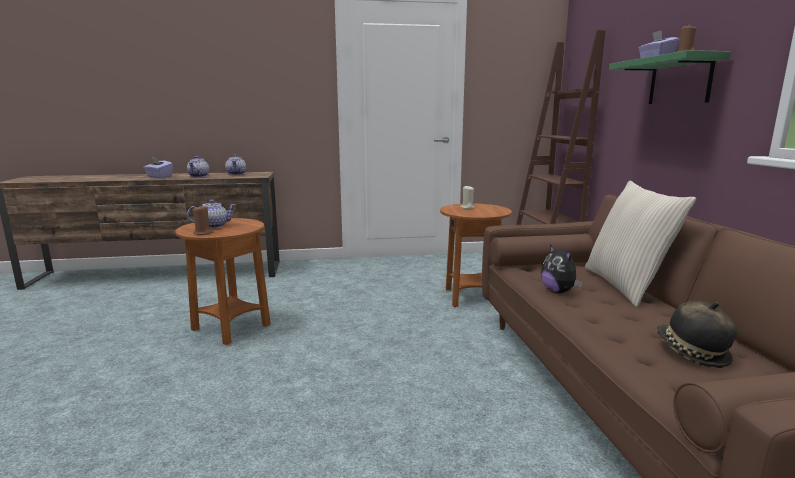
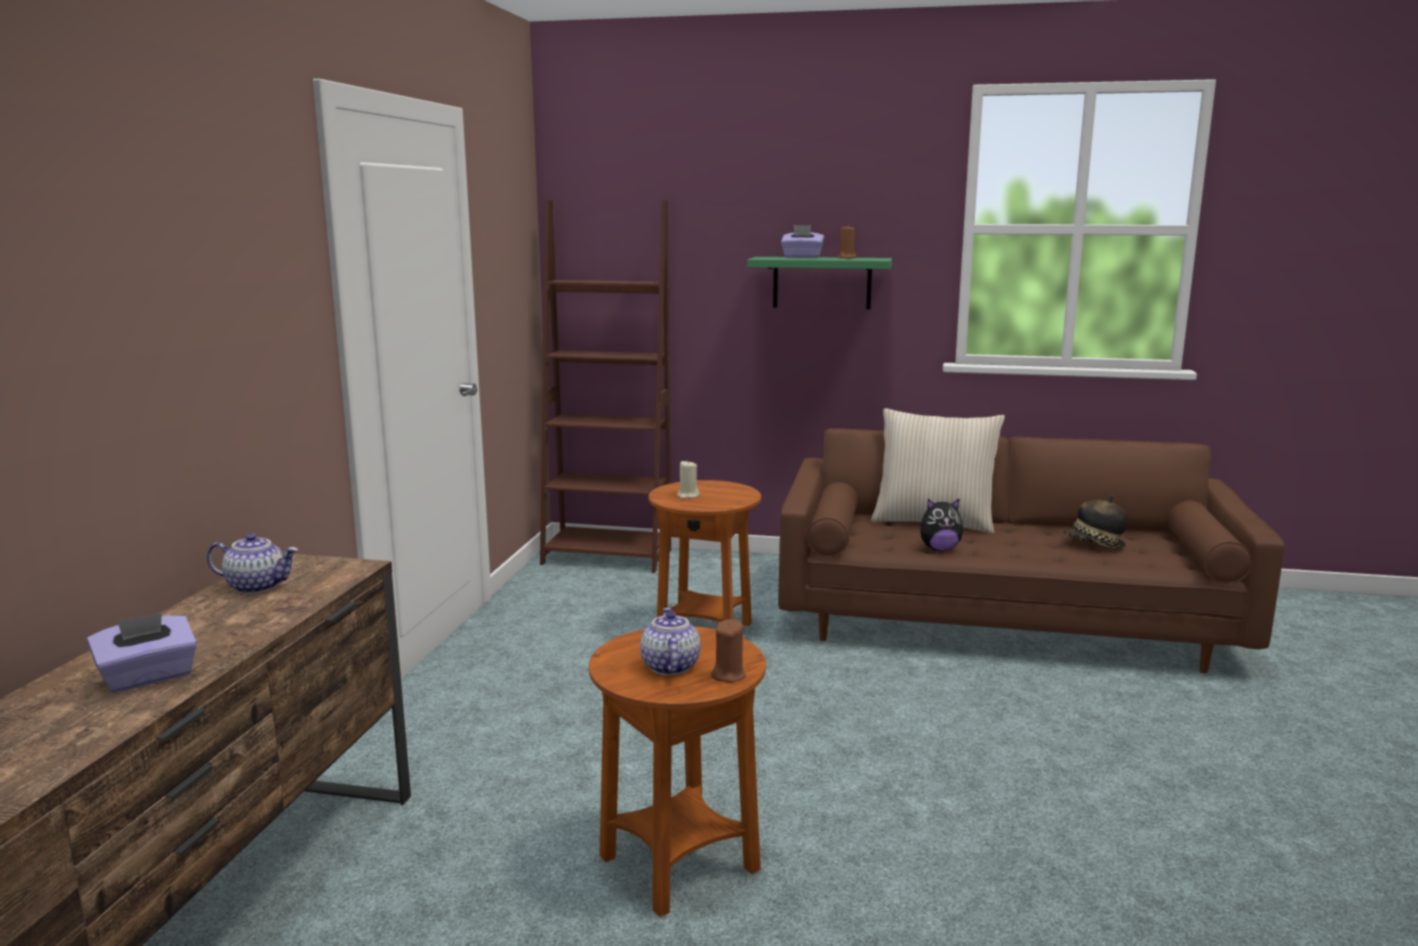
camera: 70 degrees left, 0 degrees up
(199, 176) = (231, 627): teapot -> none

